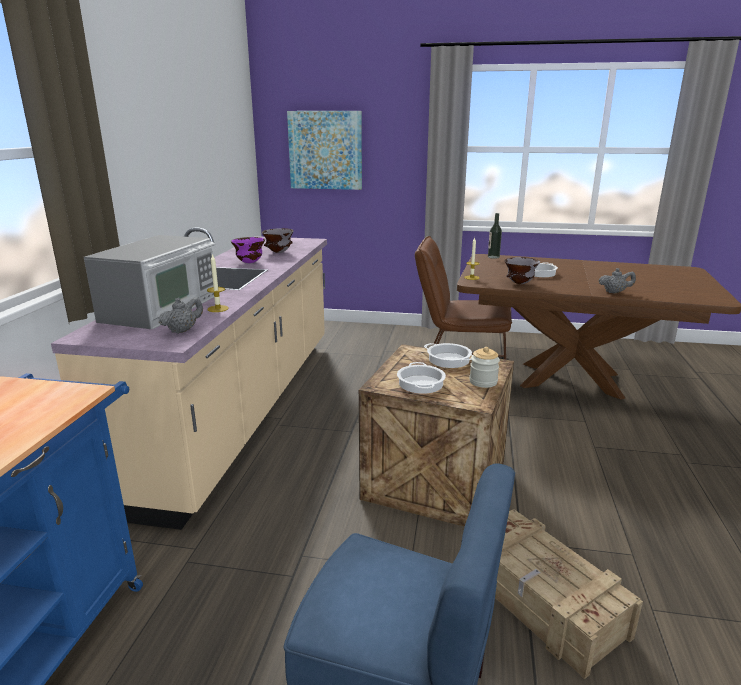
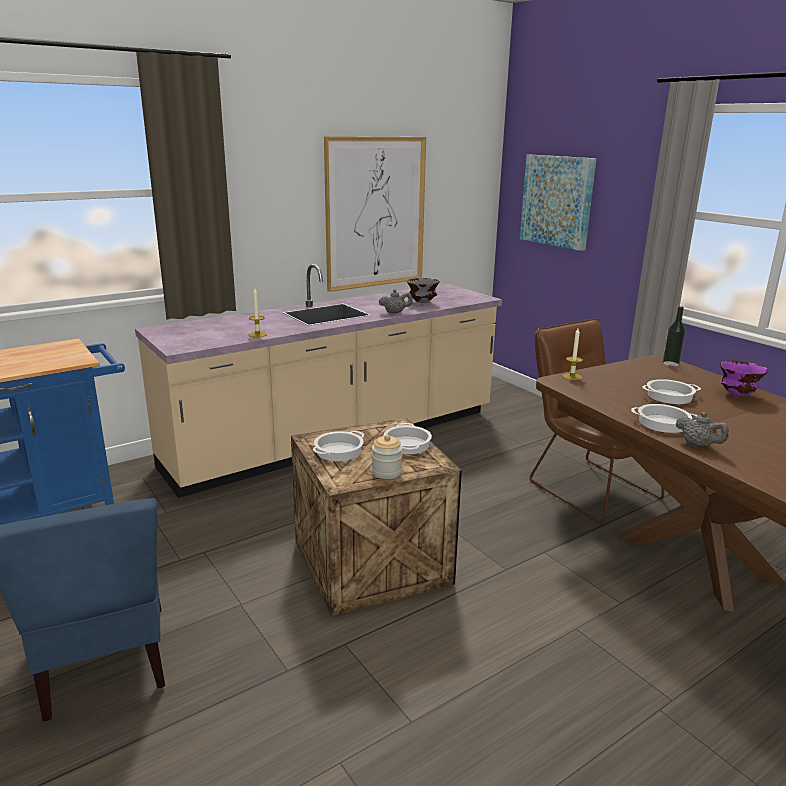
camera: 45 degrees right, 0 degrees up
(162, 308) = (232, 324): microwave -> none
(183, 330) = (202, 342): grey teapot -> grey teapot (395, 312)
(194, 172) = (375, 213): none -> picture
(249, 263) = (375, 306): purple bowl -> purple bowl (737, 394)
(519, 284) = (606, 398): grey bowl -> none
(541, 602) = (275, 687): crate -> none
(575, 287) = (662, 423): none -> cooking pot

